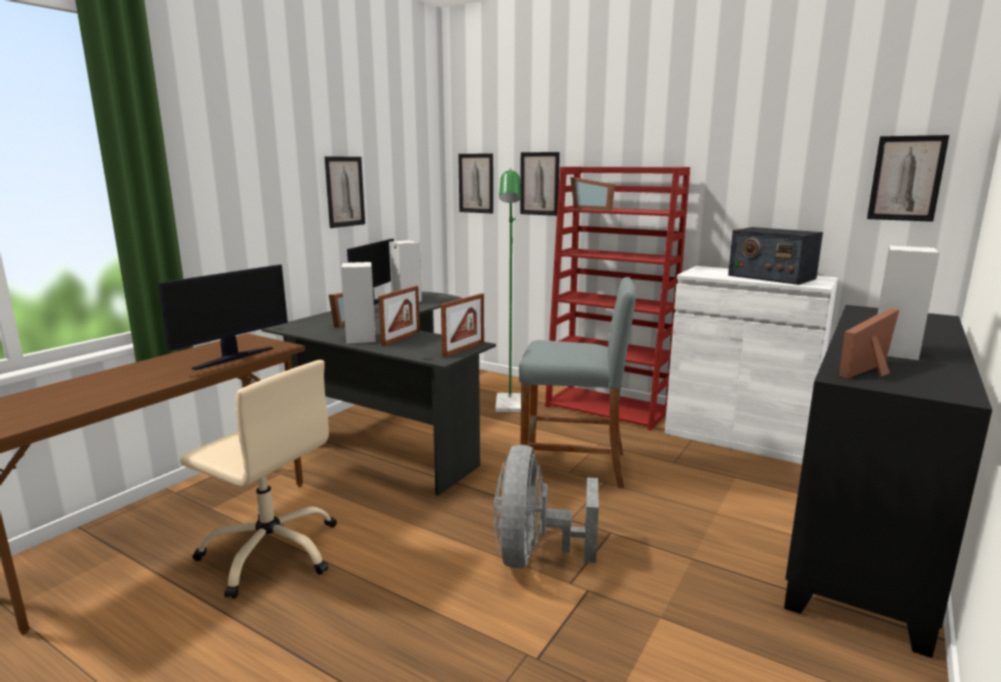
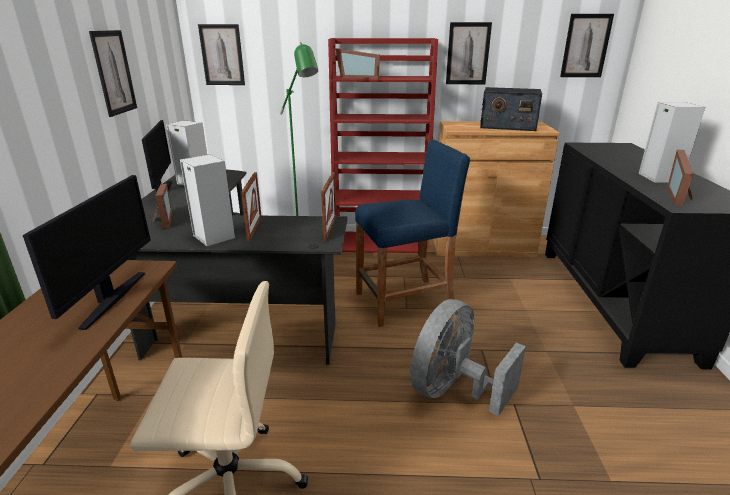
camera: 30 degrees left, 10 degrees up
(535, 555) = (453, 390): grey fan -> grey fan turned 60 degrees clockwise
(539, 183) = (292, 54): picture -> picture (468, 54)
(573, 466) = (405, 302): grey stool -> blue stool
(738, 436) = (482, 246): white cabinet -> brown cabinet

